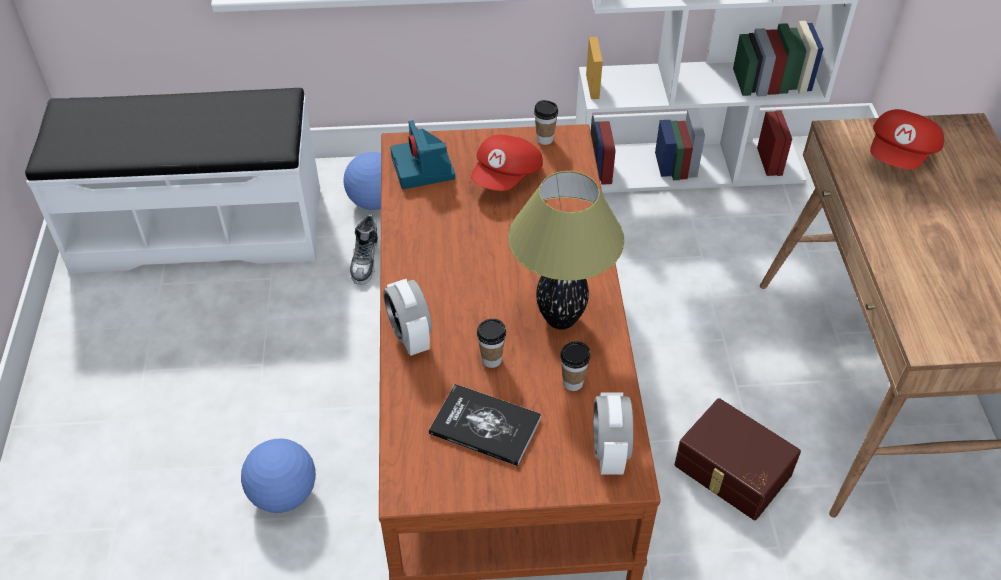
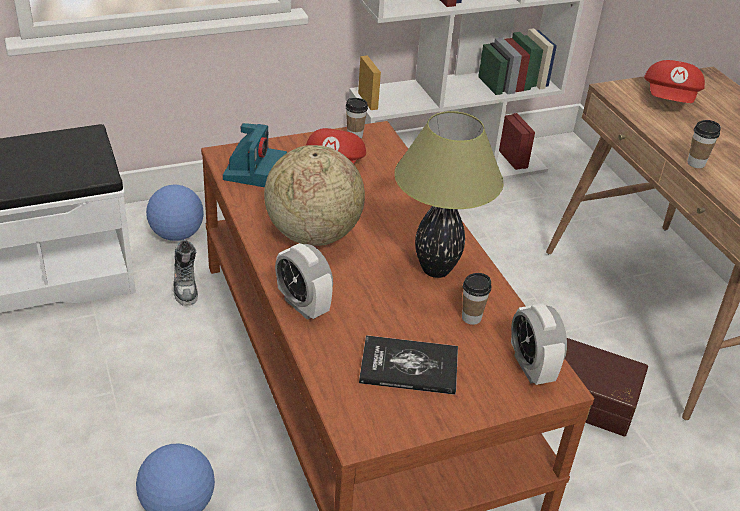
camera: 20 degrees left, 10 degrees down
(424, 169) = (255, 170): camera -> camera turned 135 degrees counterclockwise
(452, 256) = (313, 234): none -> globe
(491, 360) = (389, 312): cup -> cup (696, 163)

